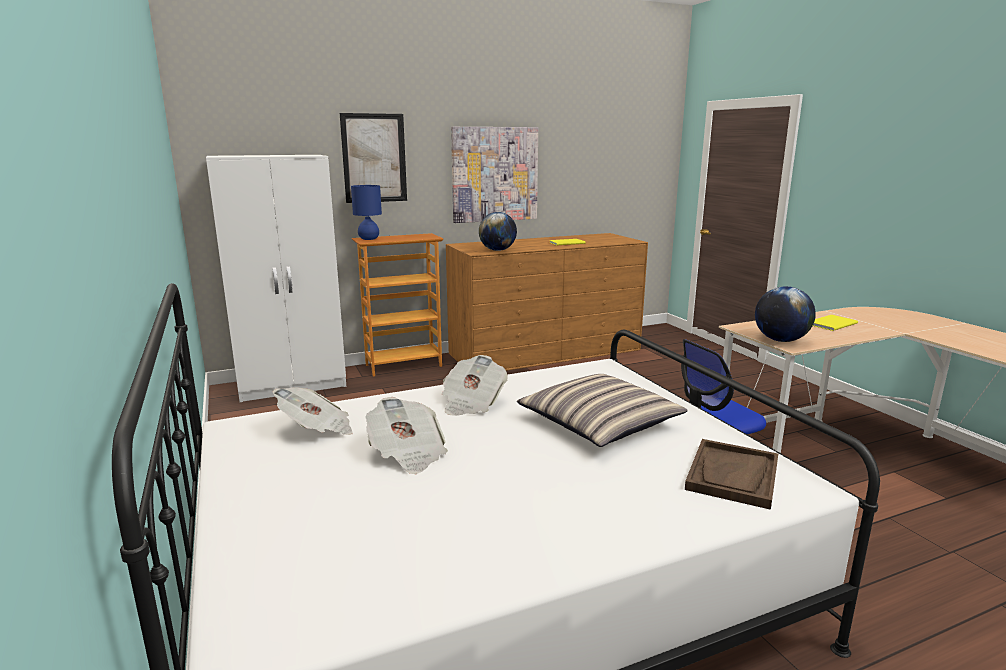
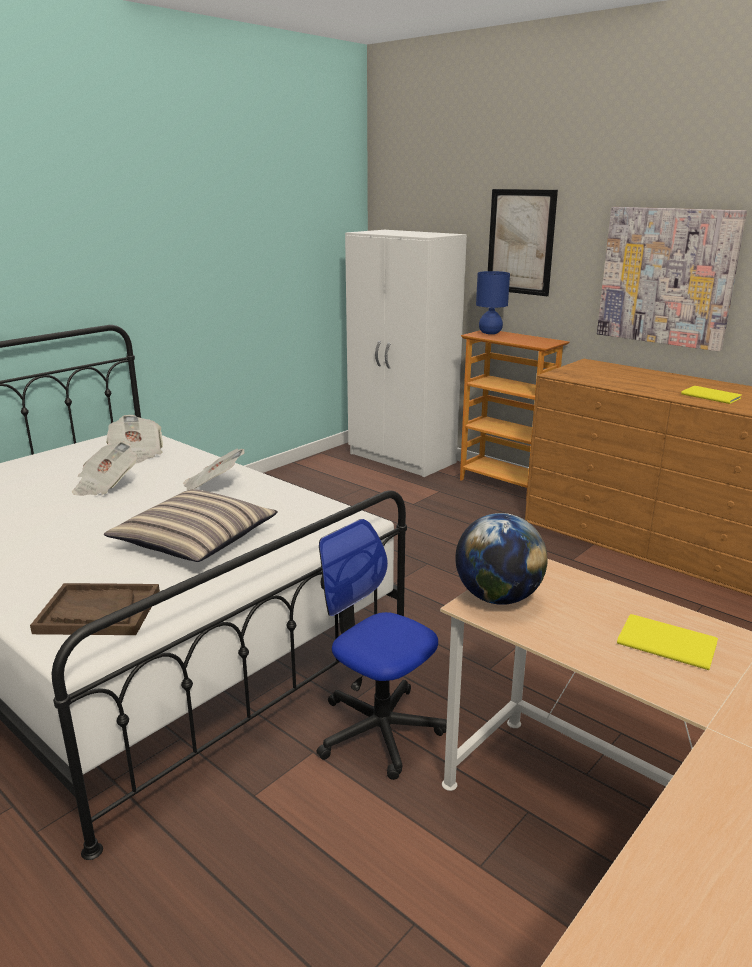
camera: 65 degrees right, 5 degrees up
(497, 250) = (587, 378): globe -> none

